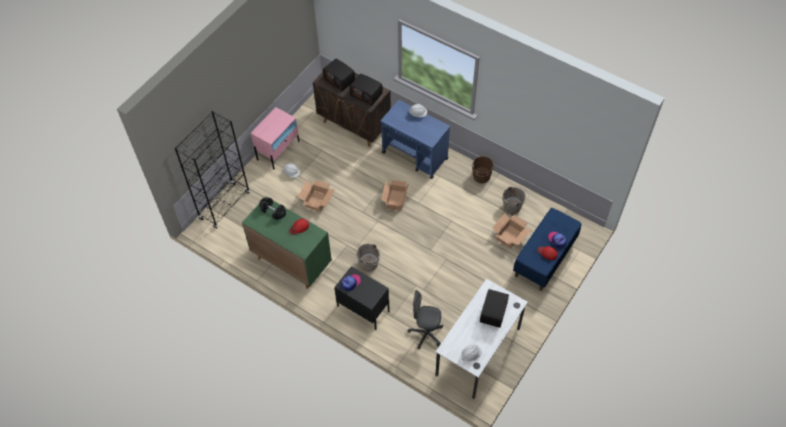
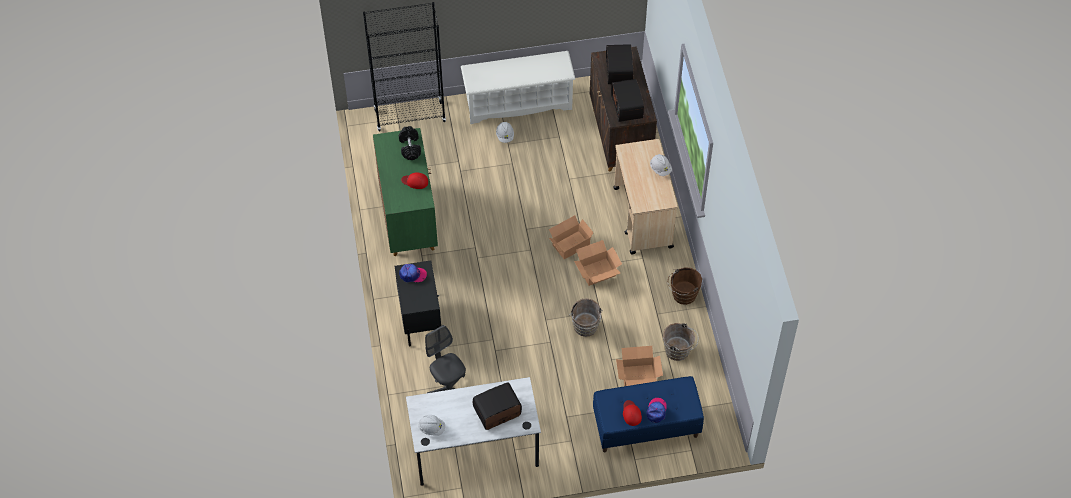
camera: 45 degrees right, 0 degrees up
(278, 150) = (518, 103): pink nightstand -> white shoe rack
(317, 201) = (496, 182): cardboard box -> cardboard box (597, 271)
(370, 264) = (474, 284): brown bucket -> brown bucket (585, 328)
(415, 156) = (643, 218): blue cart -> beige cart

